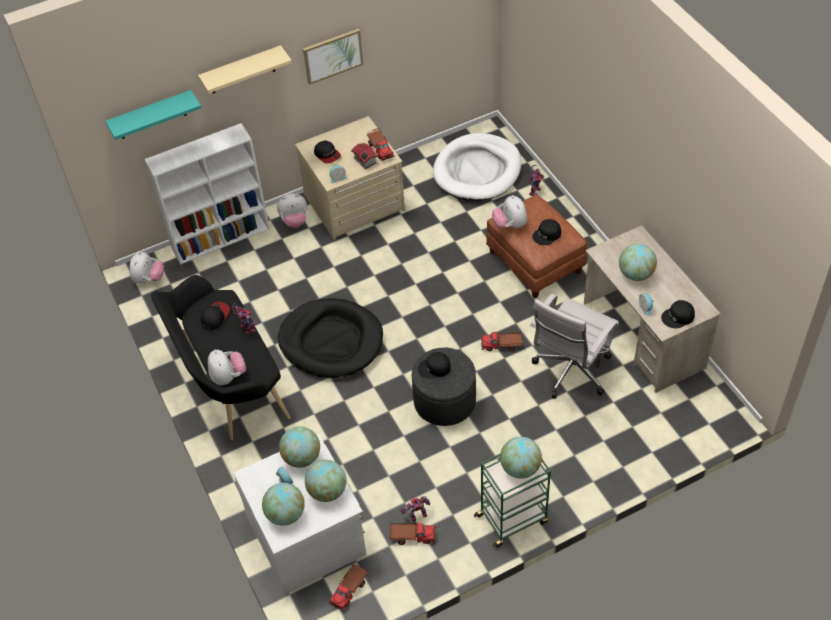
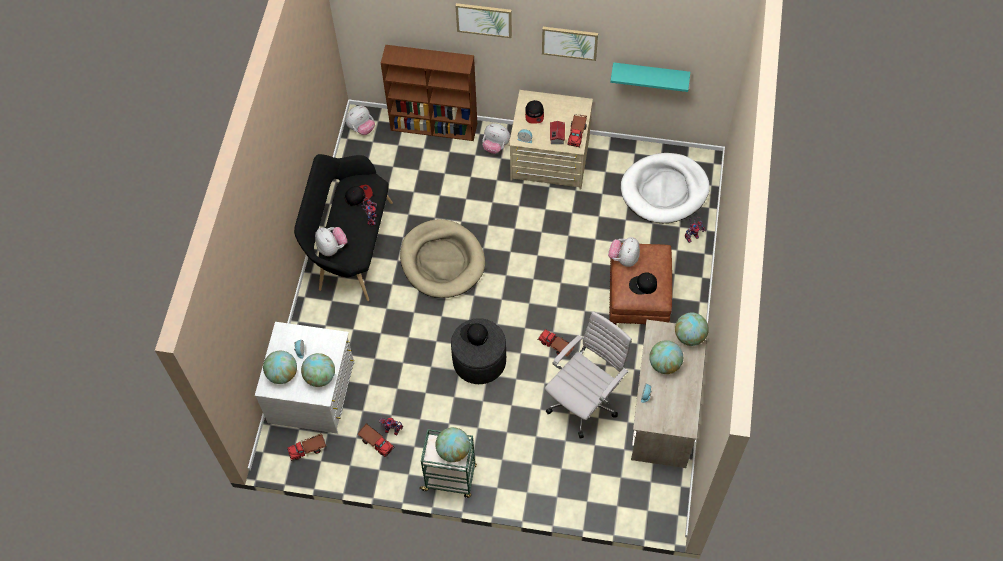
camera: 35 degrees right, 10 degrees up
(151, 115) = (399, 17): turquoise shelf -> turquoise shelf (650, 74)
(221, 237) = (435, 126): white bookcase -> brown bookcase
(228, 377) = (332, 247): plush toy -> plush toy turned 45 degrees counterclockwise
(242, 70) = (484, 19): beige shelf -> picture
(302, 457) = (324, 341): globe -> globe (689, 336)
(331, 341) = (442, 261): black dog bed -> beige dog bed
(570, 373) = (584, 401): white office chair -> white office chair turned 150 degrees clockwise
(678, 317) = (662, 419): black cap -> none

